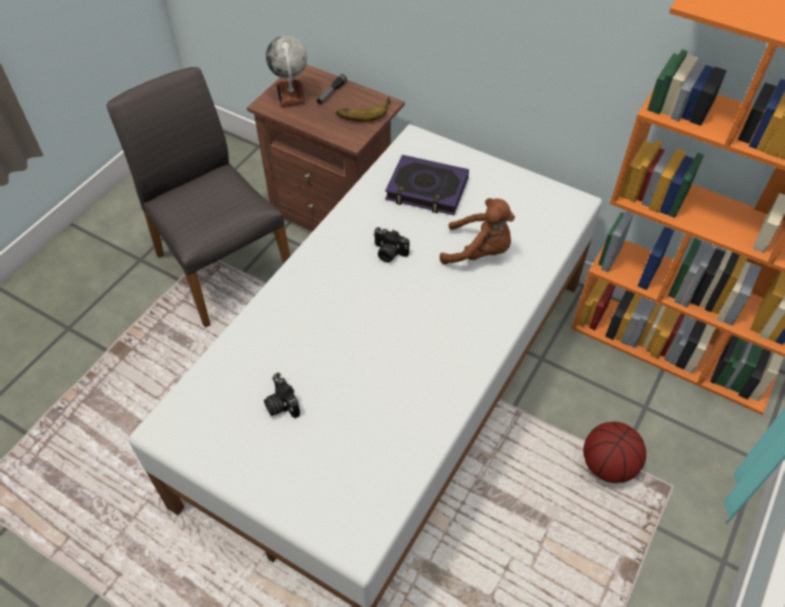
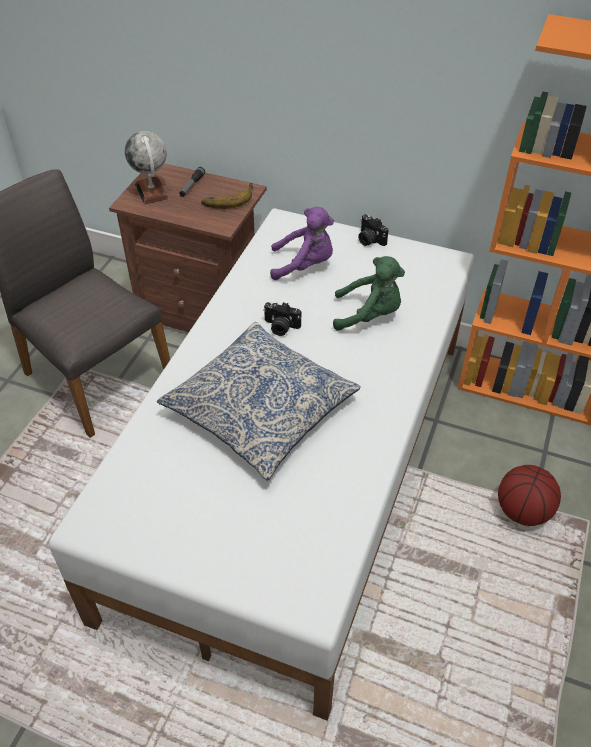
camera: 10 degrees left, 5 degrees down
(281, 404) = (204, 484): camera -> camera (369, 240)
(351, 335) = (261, 409): none -> pillow
(427, 190) = (304, 265): book -> purple plush toy
(479, 251) = (369, 315): brown plush toy -> green plush toy

